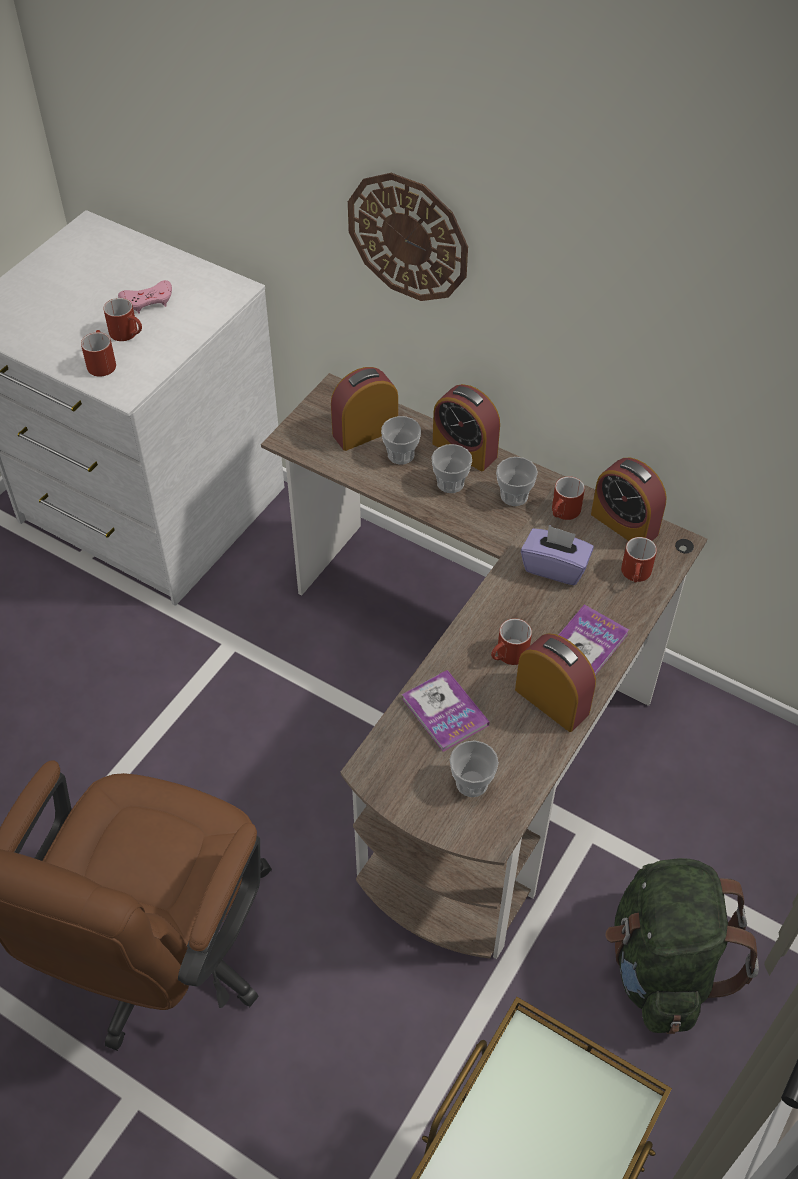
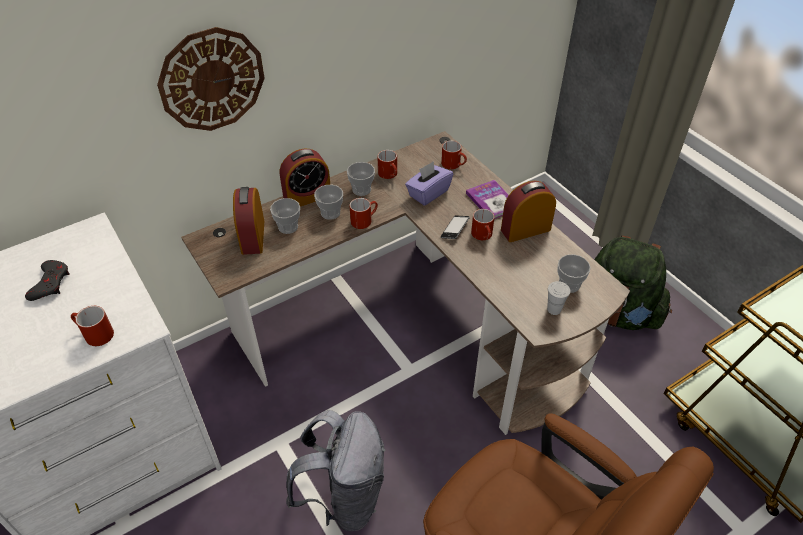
camera: 65 degrees left, 5 degrees down
(128, 333) = (77, 307): red mug -> red mug (364, 220)
(148, 300) = (50, 283): pink game controller -> grey game controller
(191, 735) = (345, 497): none -> grey backpack
(415, 777) = (554, 309): none -> white cup
(445, 712) = (511, 278): book -> none
(501, 620) = (455, 229): none -> phone
(624, 524) = (414, 155): alarm clock -> none

